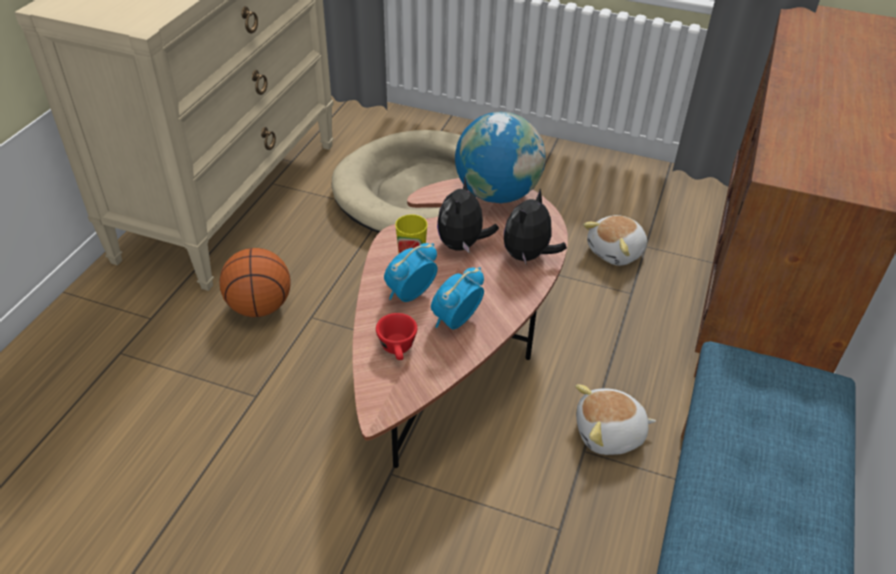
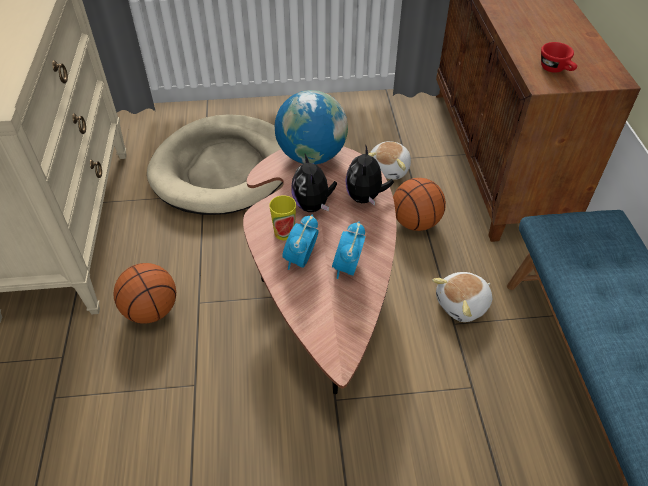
camera: 25 degrees left, 5 degrees up
(398, 349) = (321, 307): red cup -> red cup (556, 70)
(610, 321) = (415, 222): none -> basketball

